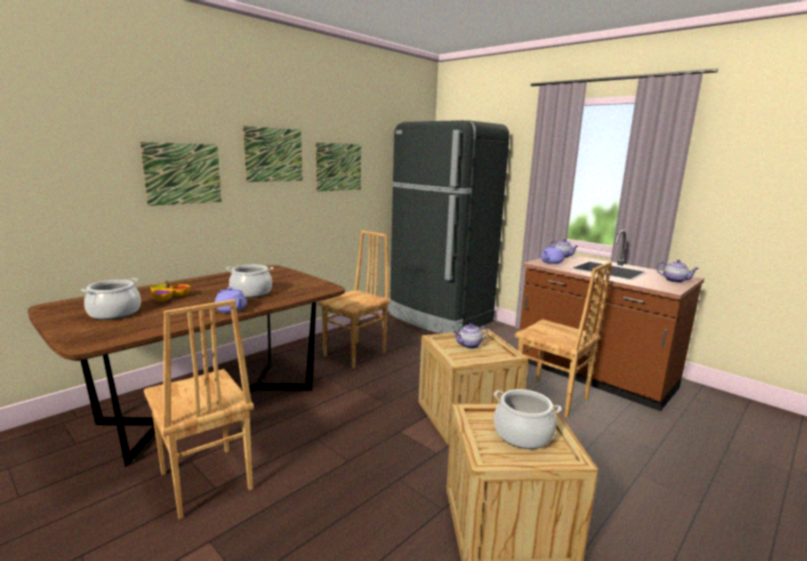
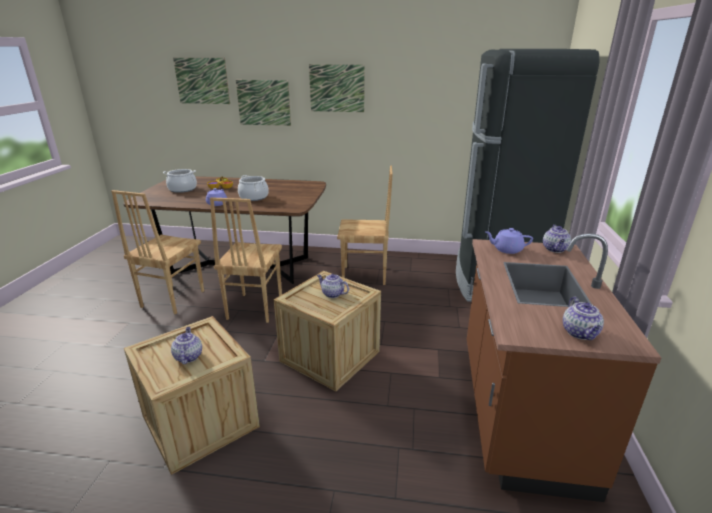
camera: 55 degrees right, 10 degrees up
(338, 167) = (407, 100): picture -> picture (202, 81)
(522, 435) = (188, 356): cooking pot -> teapot
(551, 398) = (420, 393): brown chair -> brown chair (254, 308)

